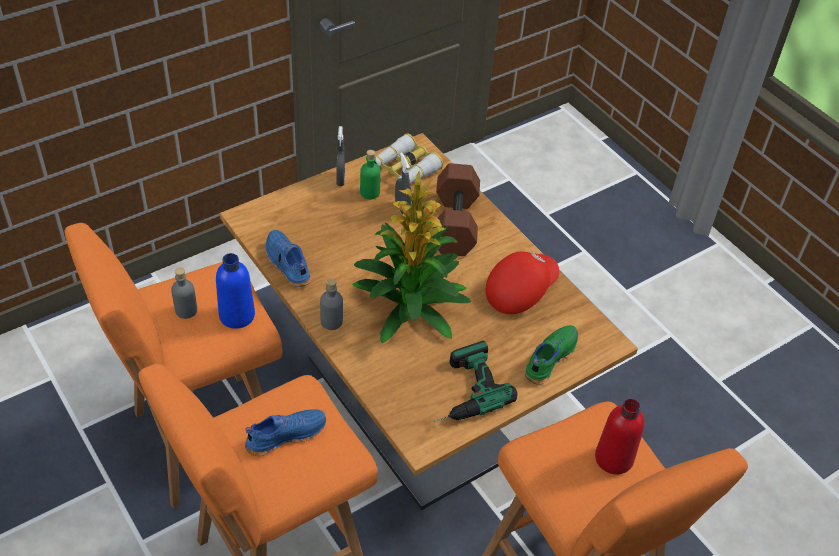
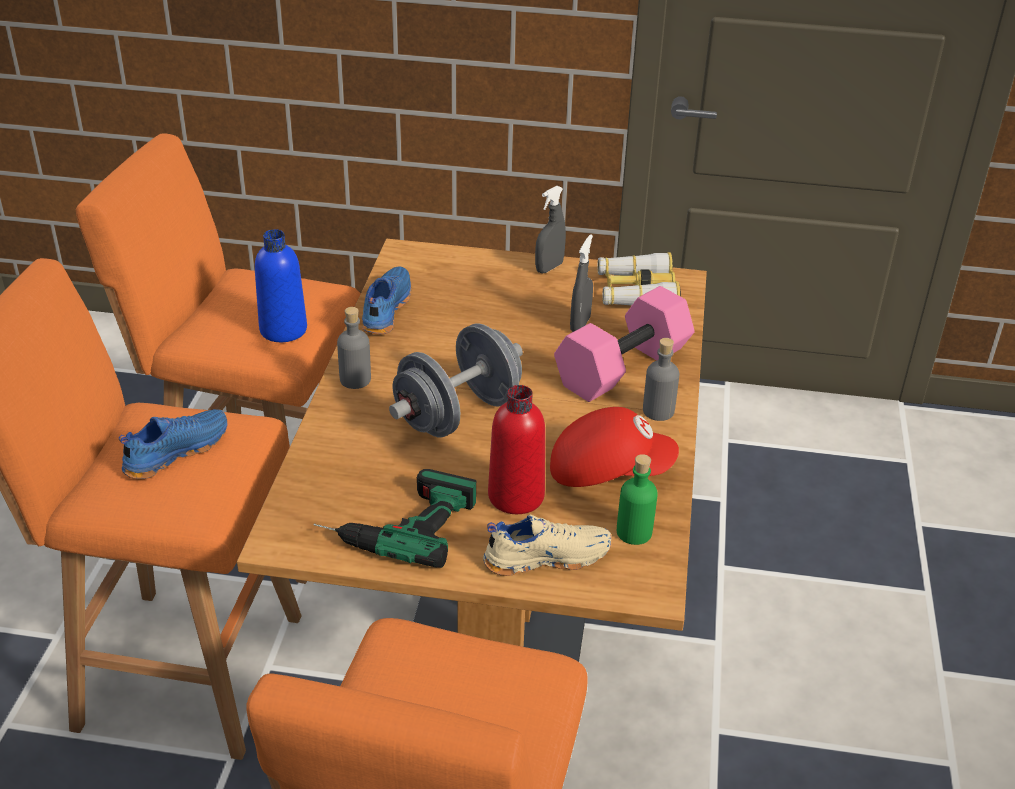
camera: 45 degrees right, 10 degrees down
(186, 310) = (246, 301): grey bottle -> grey bottle (658, 411)
(285, 435) = (175, 451): blue shoe -> blue shoe turned 60 degrees counterclockwise
(370, 192) = (564, 293): green bottle -> green bottle (634, 532)
(411, 307) = (458, 414): potted plant -> grey dumbbell
(453, 223) = (622, 366): brown dumbbell -> pink dumbbell
(549, 358) = (546, 556): green shoe -> beige shoe
(614, 458) = (486, 720): red bottle -> red bottle (516, 496)

